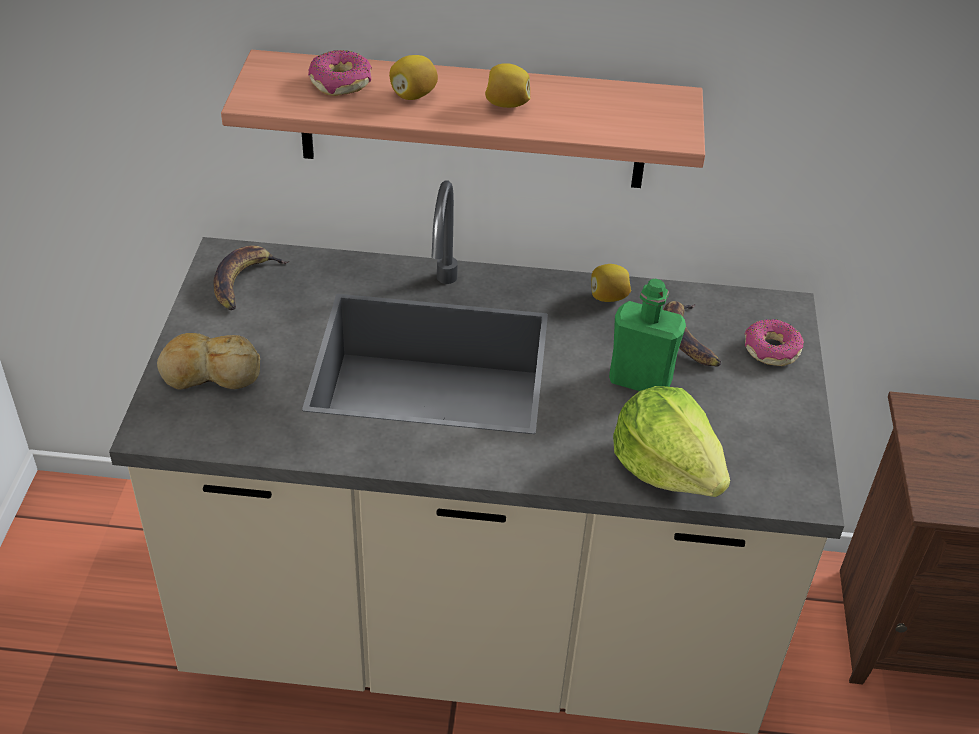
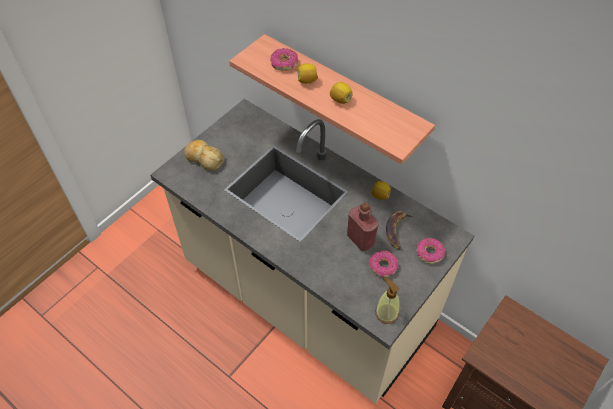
camera: 35 degrees right, 10 degrees up
(244, 281) = (244, 125): banana -> none
(640, 380) = (360, 239): green bottle -> red bottle
(667, 466) = (339, 282): lettuce -> none
(717, 406) = (383, 266): none -> donut
(791, 476) = (386, 313): none -> soap dispenser

